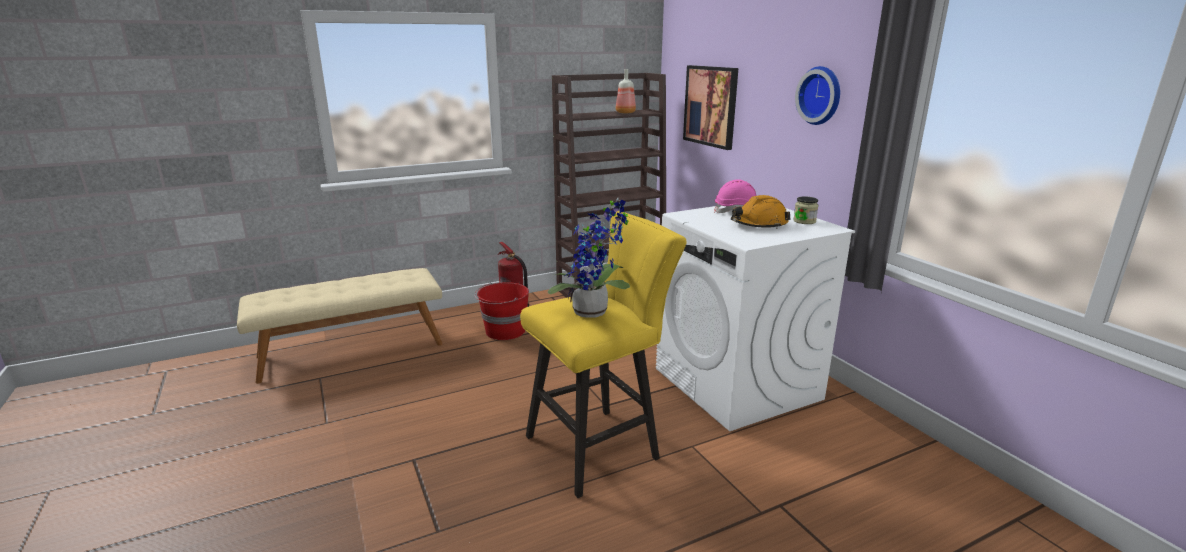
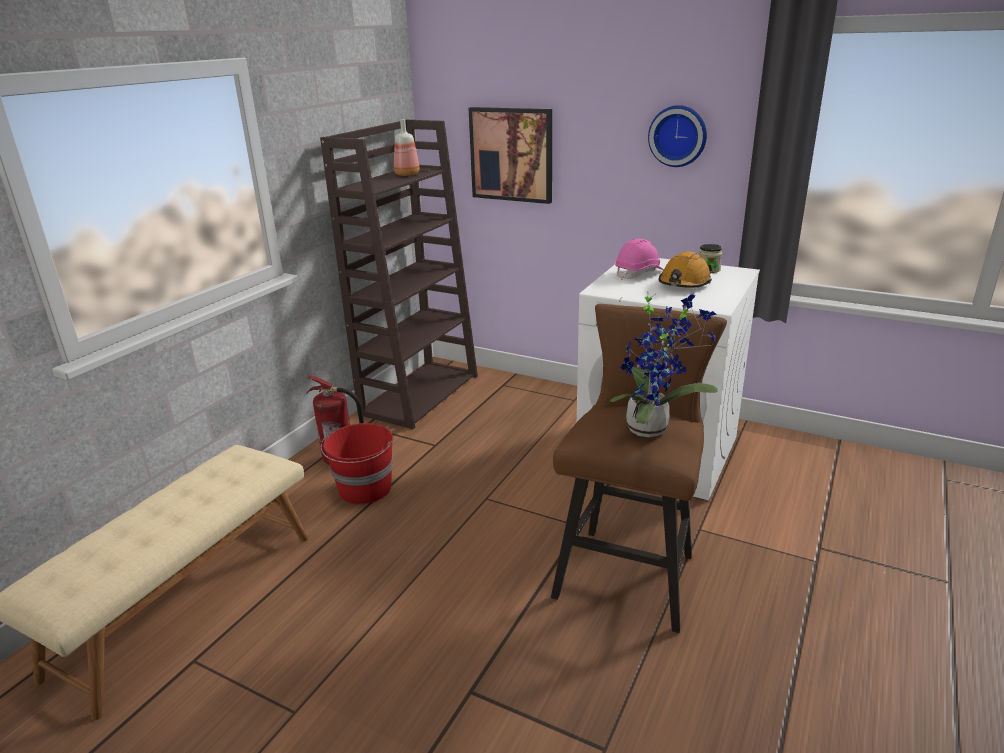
camera: 35 degrees left, 5 degrees up
(600, 446) = (629, 570): yellow stool -> brown stool

